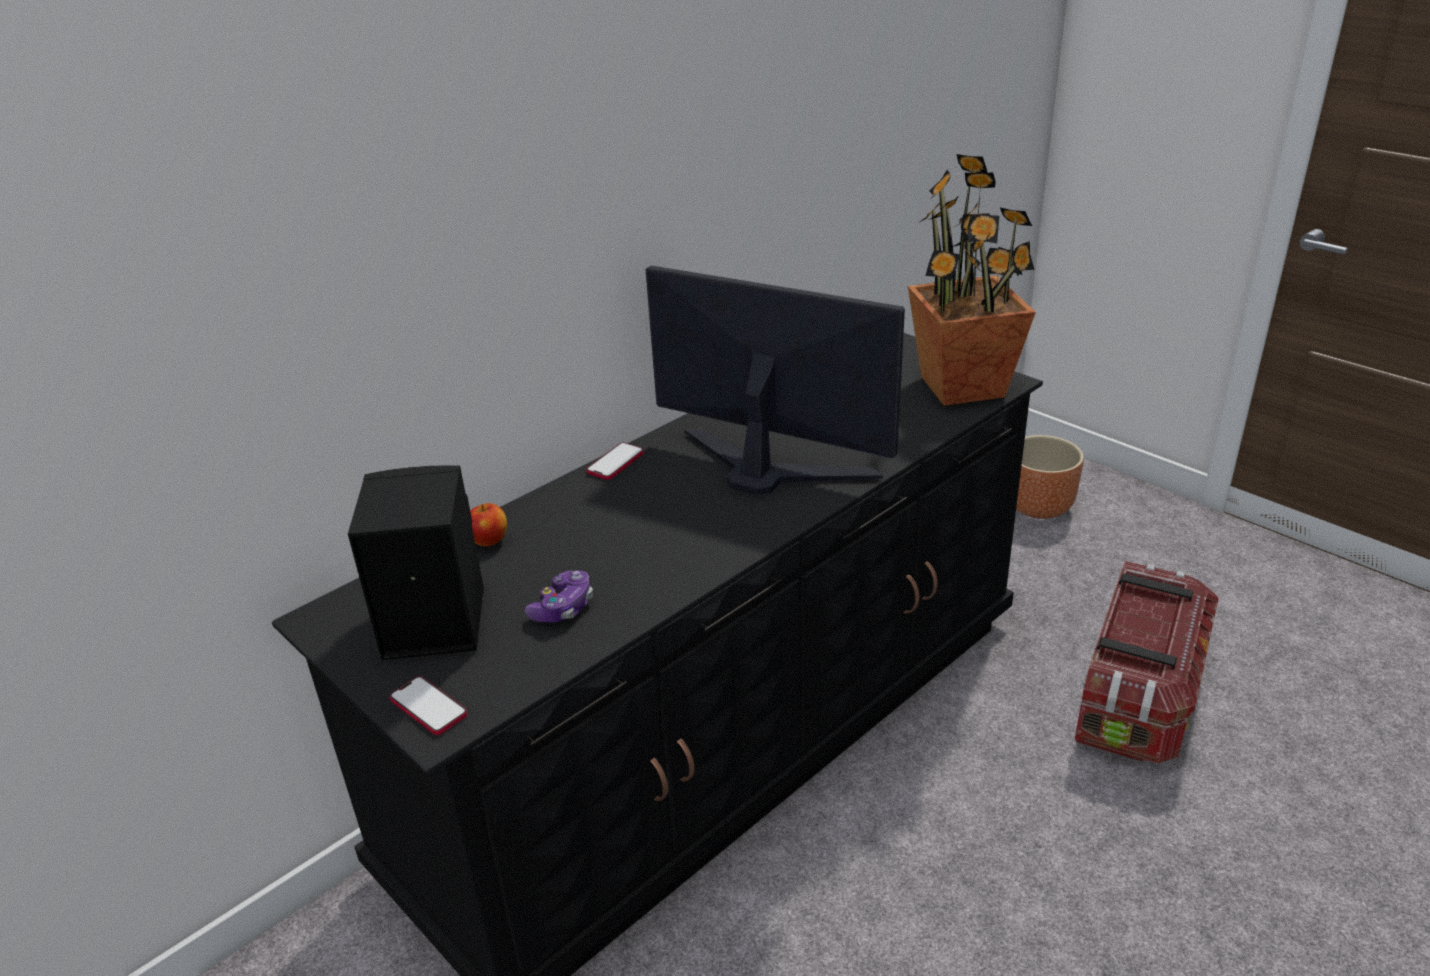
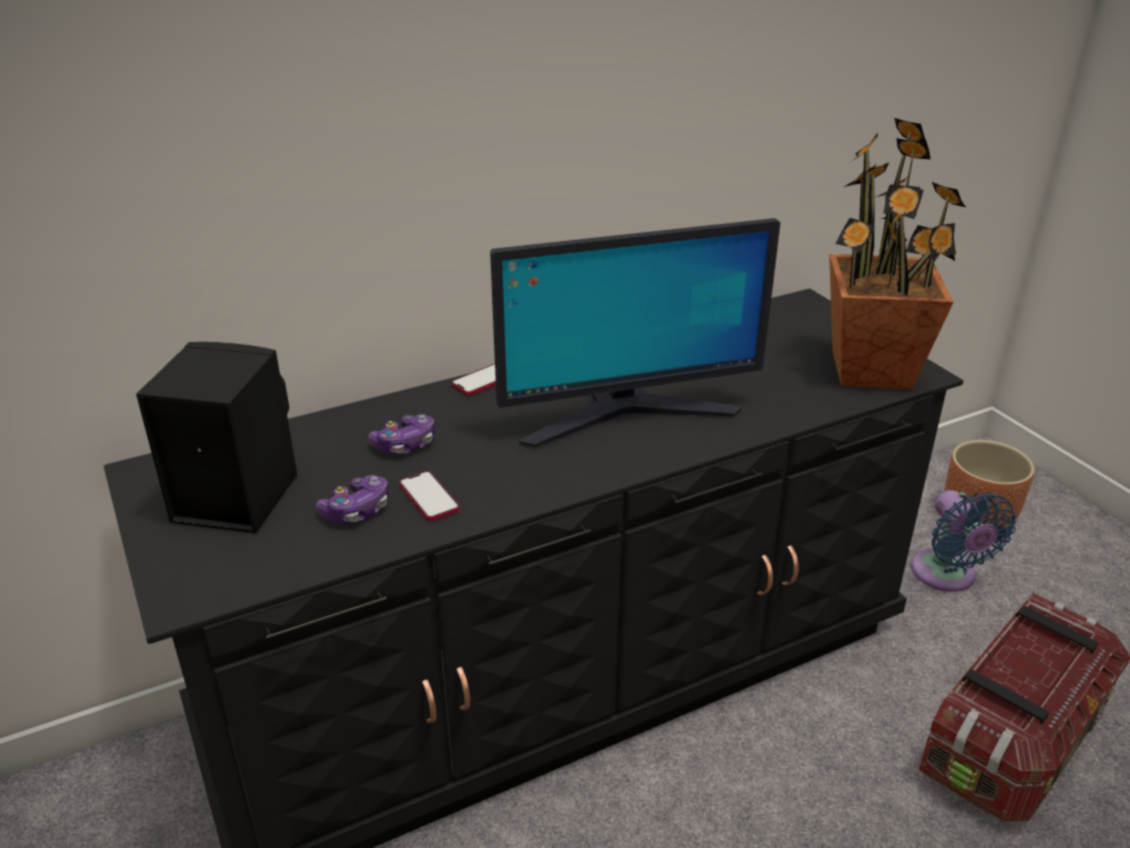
camera: 15 degrees right, 0 degrees up
(428, 707) = (183, 577): phone -> phone (429, 498)
(489, 540) = (328, 431): apple -> none
(574, 537) = (405, 445): none -> game controller
(767, 467) = (626, 414): monitor -> monitor turned 120 degrees clockwise
(1032, 566) = (947, 576): none -> blue fan

